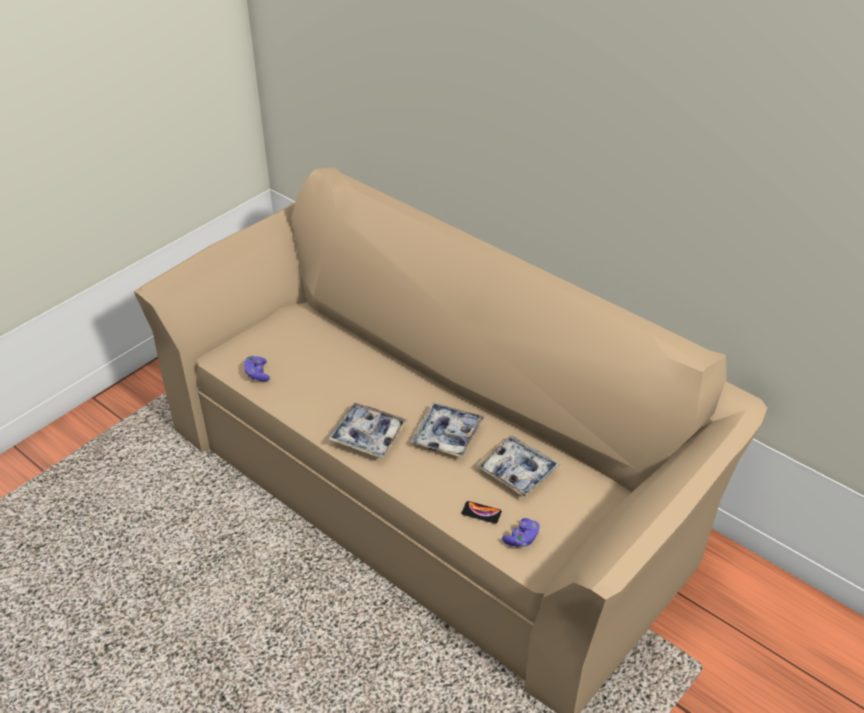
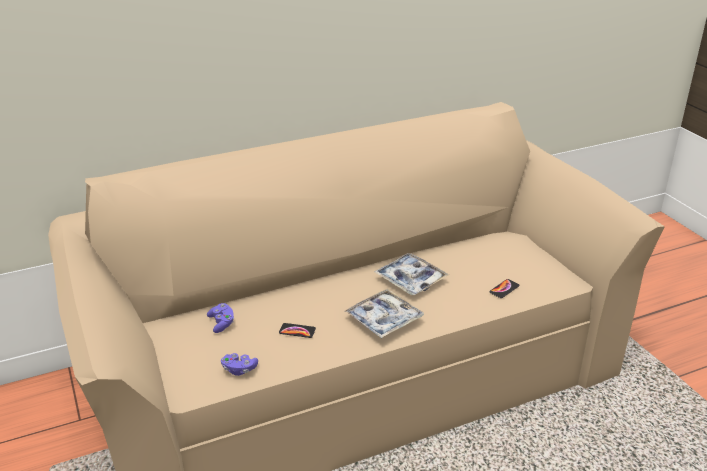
camera: 65 degrees left, 10 degrees down
(321, 387) = (297, 331): none -> phone
(517, 471) = (470, 260): tray -> none
(521, 539) = (539, 279): purple game controller -> purple game controller (222, 323)

